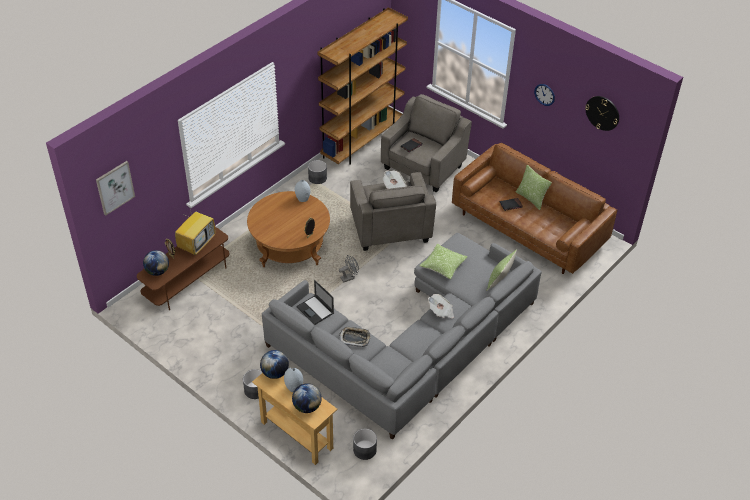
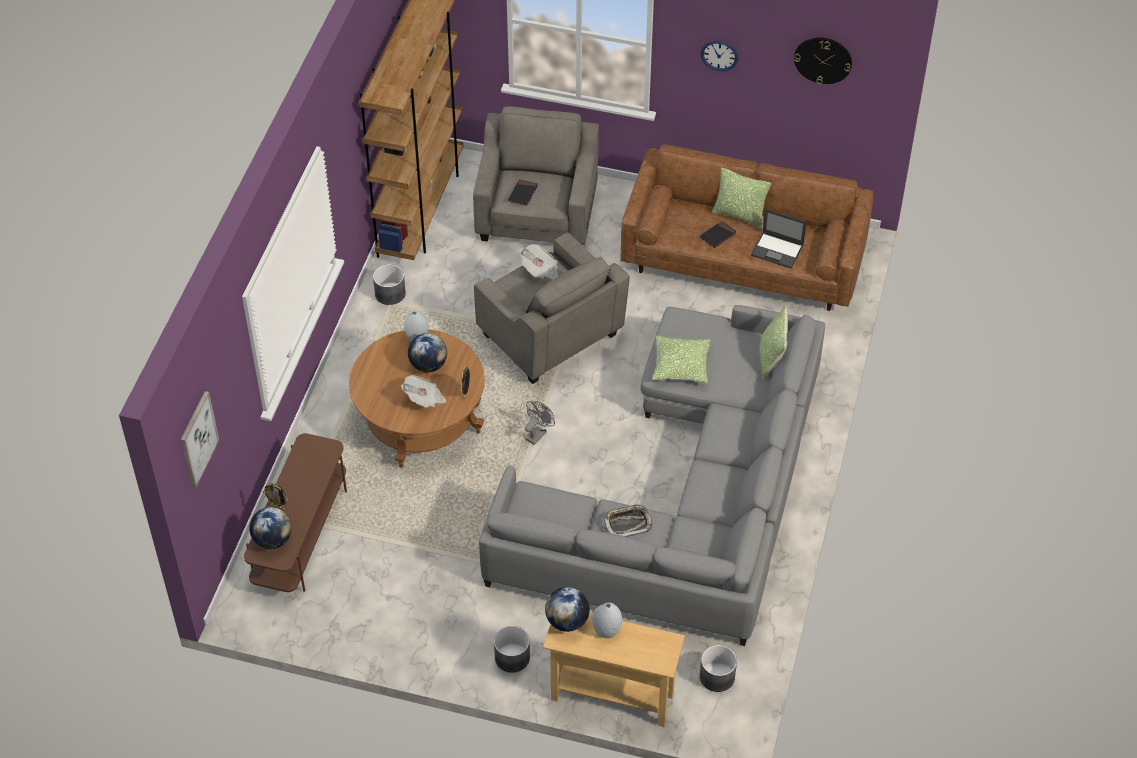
camera: 25 degrees left, 5 degrees up
(197, 244) = (303, 472): television -> none
(307, 407) = (643, 650): globe -> globe (428, 365)
(315, 310) = (546, 505): laptop -> laptop (778, 250)
(441, 312) = (720, 436): newspaper -> newspaper (424, 399)

